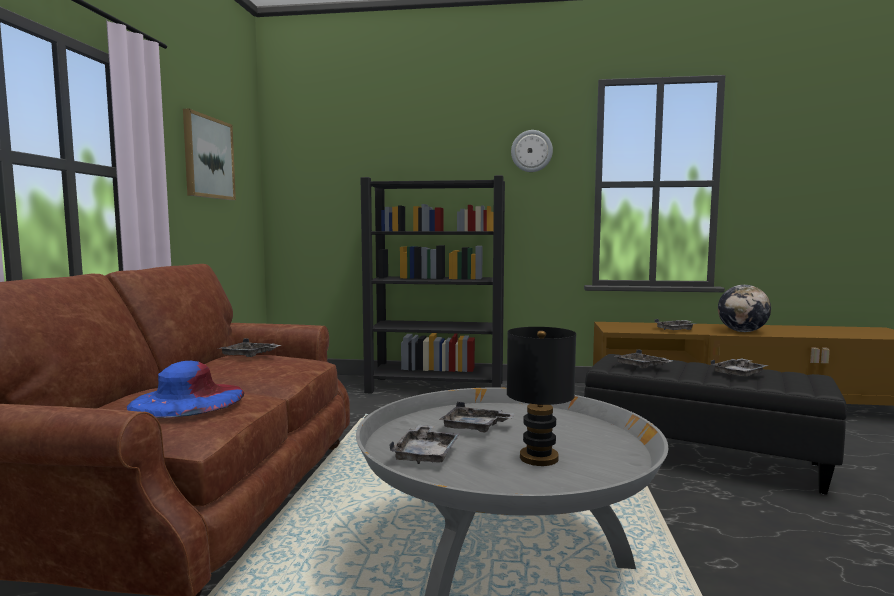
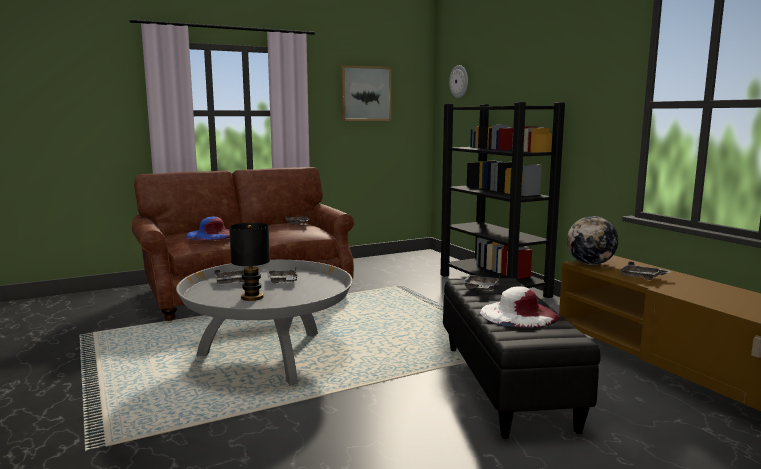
camera: 55 degrees right, 5 degrees up
(531, 151) = (592, 70): wall clock -> wall clock (459, 81)
(739, 374) = (518, 314): grey tray -> white hat
(742, 331) = (707, 297): globe -> globe (590, 264)

